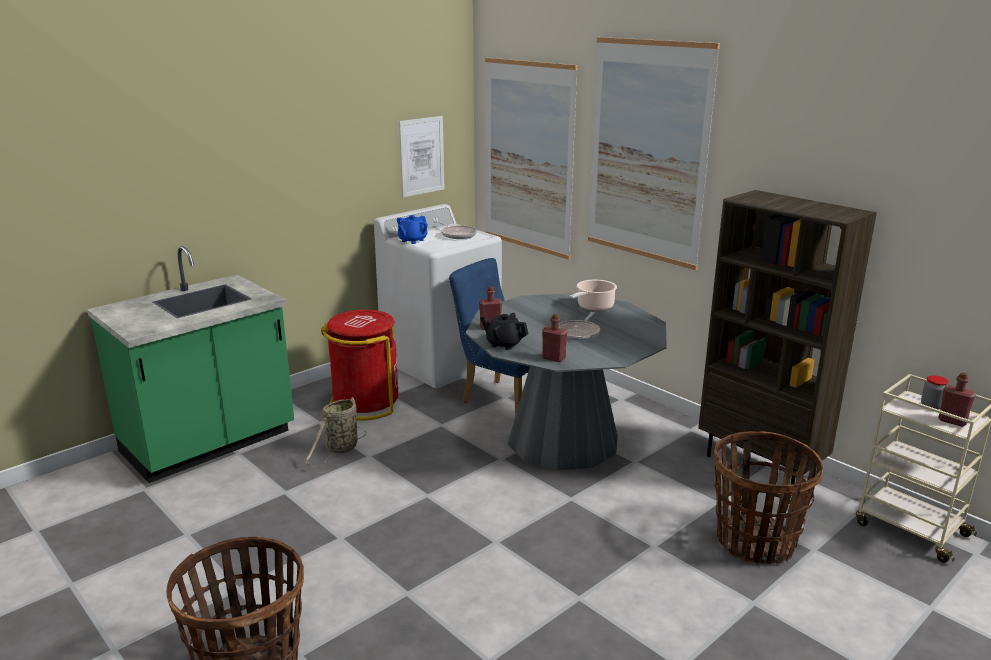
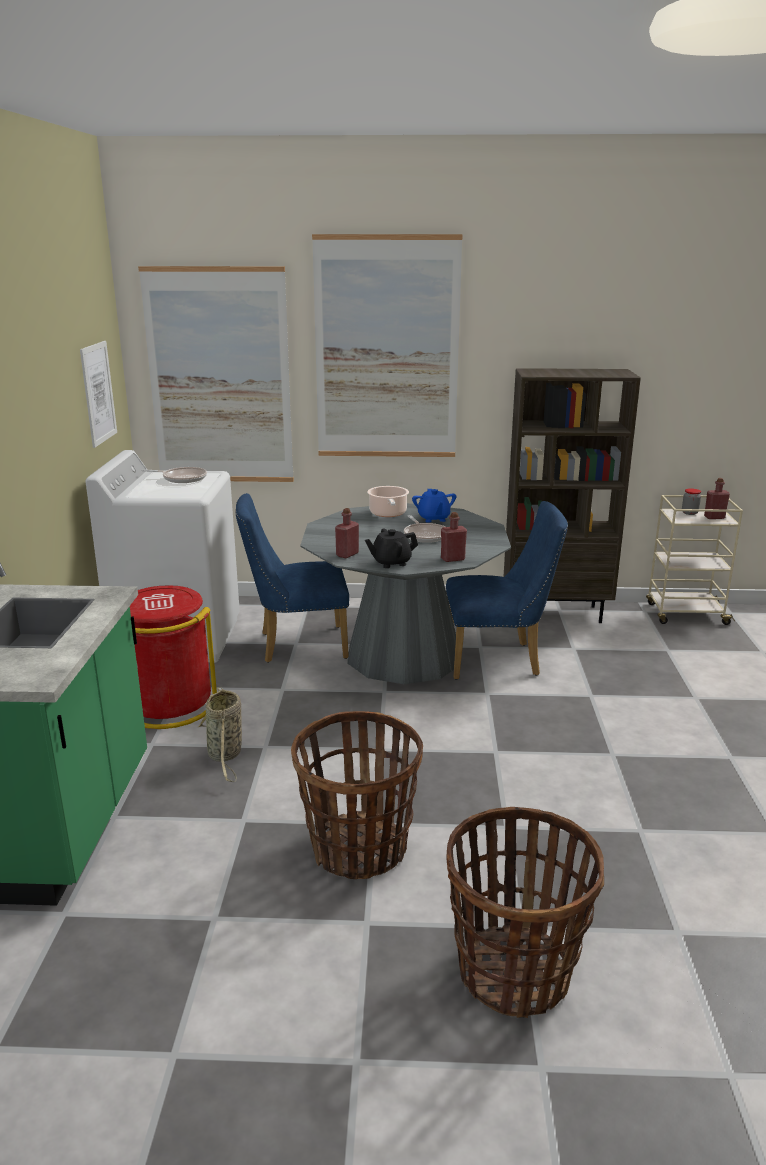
camera: 45 degrees left, 0 degrees up
(412, 240) = (149, 494): blue teapot -> blue teapot (433, 519)
(629, 479) = (499, 660): none -> blue chair
(755, 542) = (635, 662): basket -> basket (359, 849)

